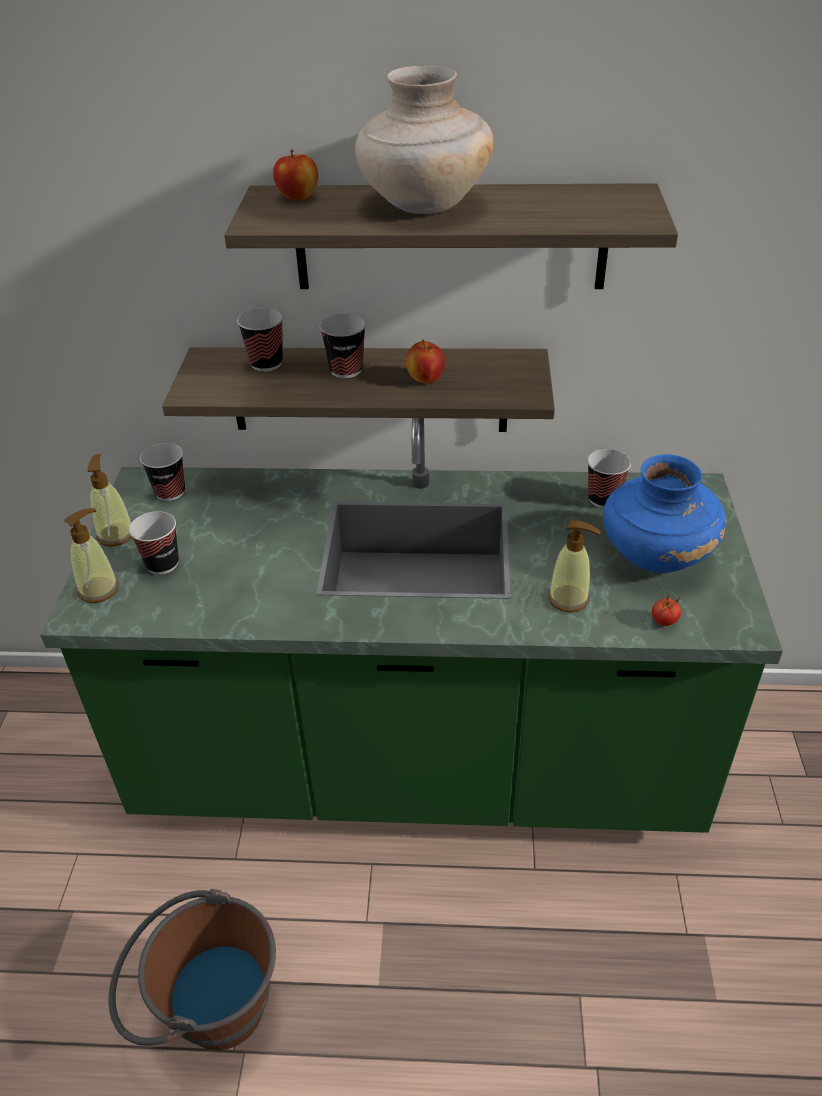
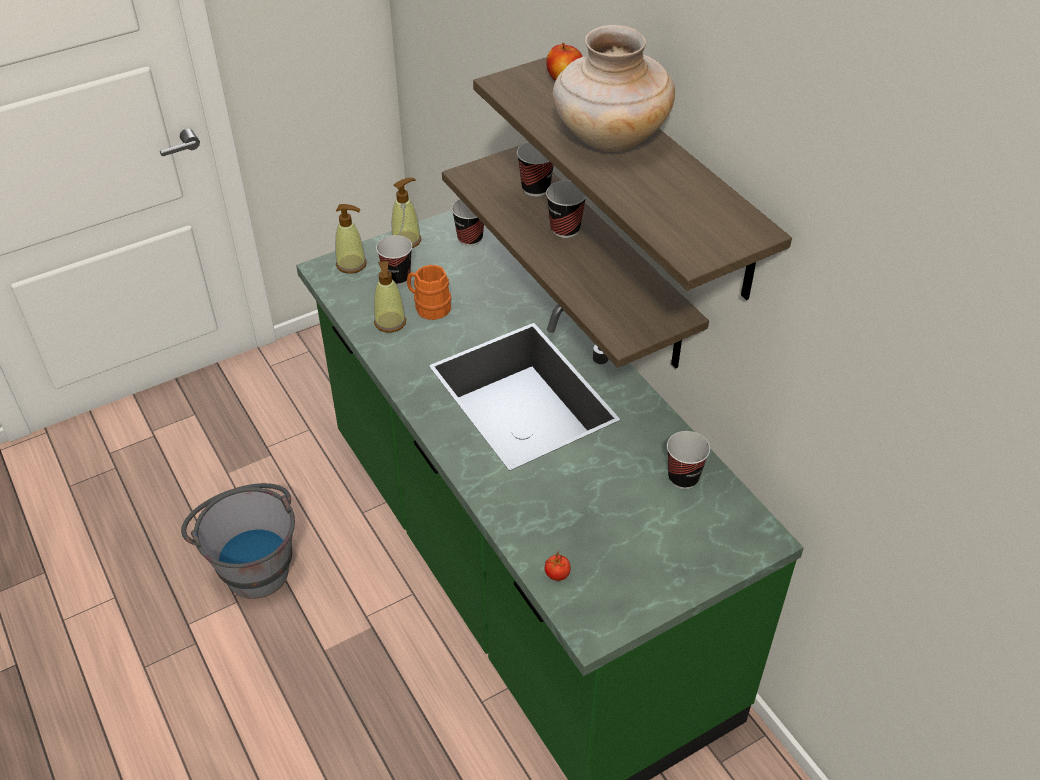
camera: 55 degrees right, 5 degrees up
(205, 1007) = (252, 563): brown bucket -> grey bucket
(233, 559) = (428, 307): none -> orange mug
(425, 379) = (592, 274): apple -> none
(569, 599) = (536, 505): soap dispenser -> soap dispenser (390, 322)
(655, 555) = (636, 540): blue vase -> none

